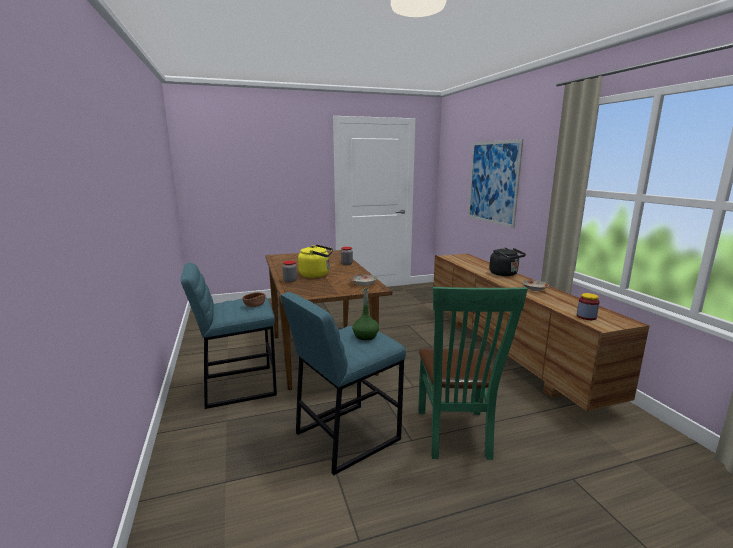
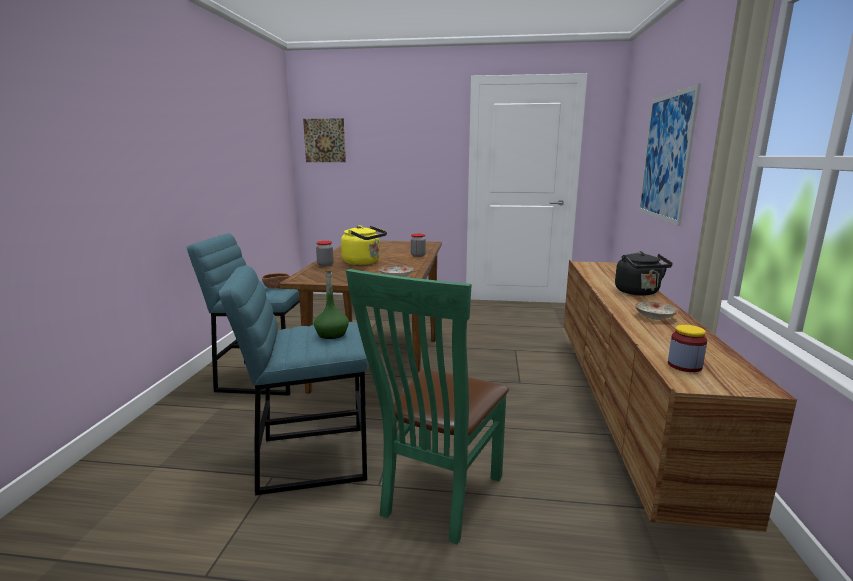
camera: 25 degrees right, 0 degrees up
(207, 166) = (324, 140): none -> picture

